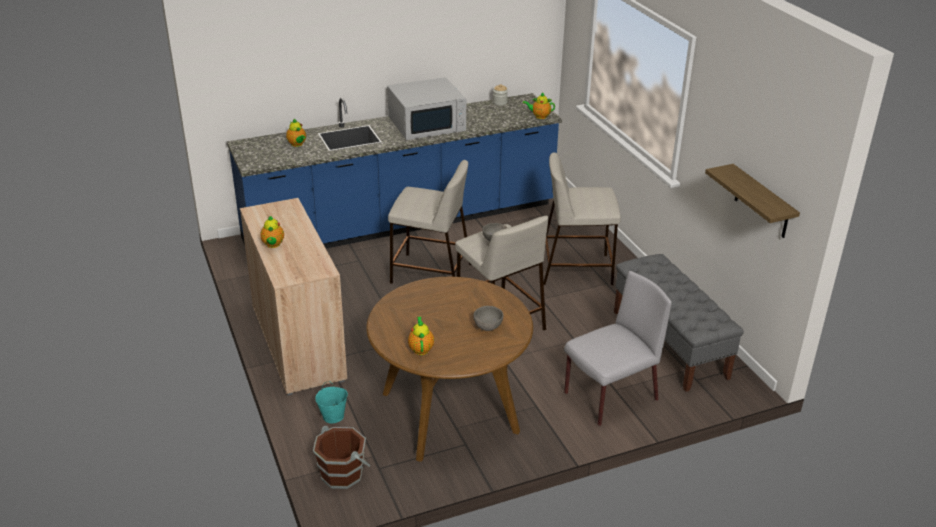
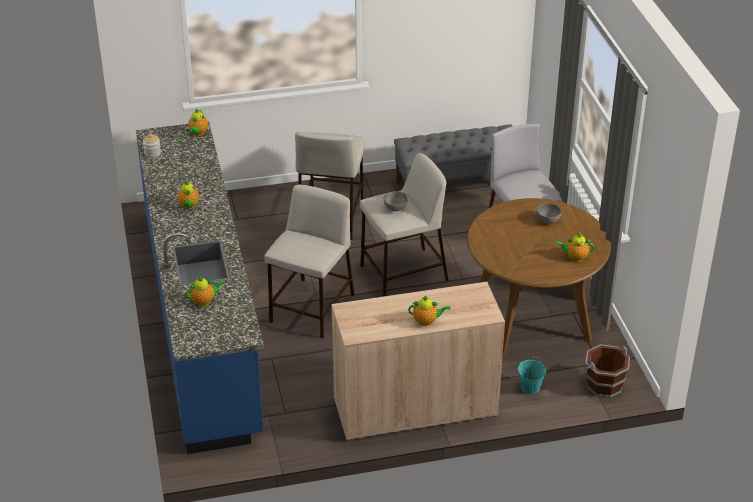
camera: 80 degrees left, 5 degrees up
(427, 125) = (189, 206): white microwave -> teapot
(762, 202) = (479, 34): shelf -> none

